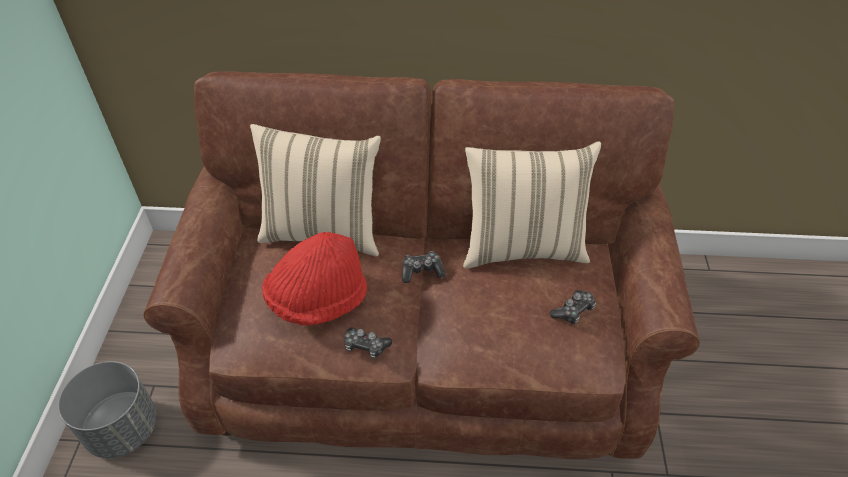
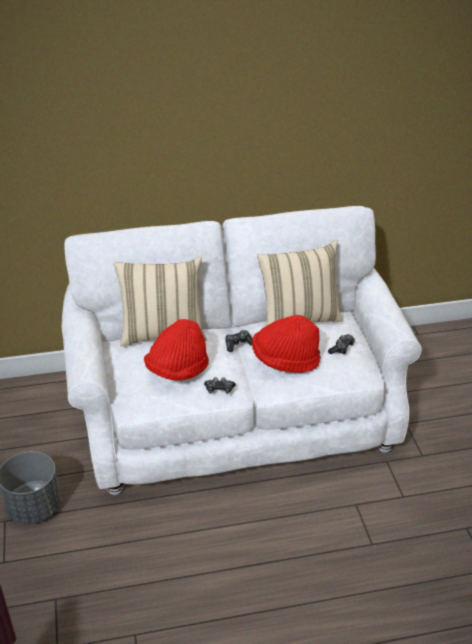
camera: 15 degrees left, 10 degrees down
(424, 344) = (235, 414): brown sofa -> white sofa
(479, 316) = (285, 360): none -> red hat

